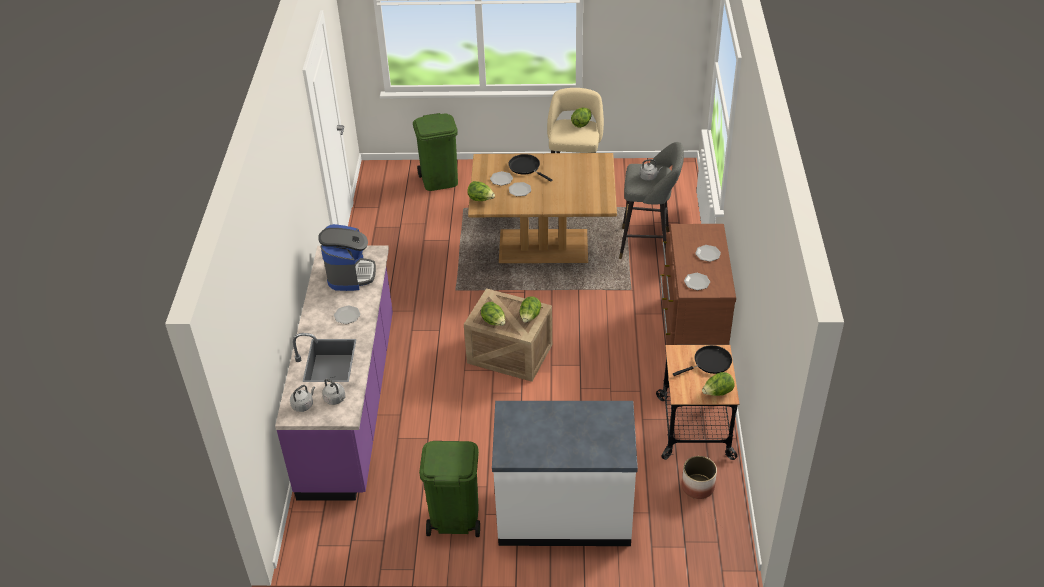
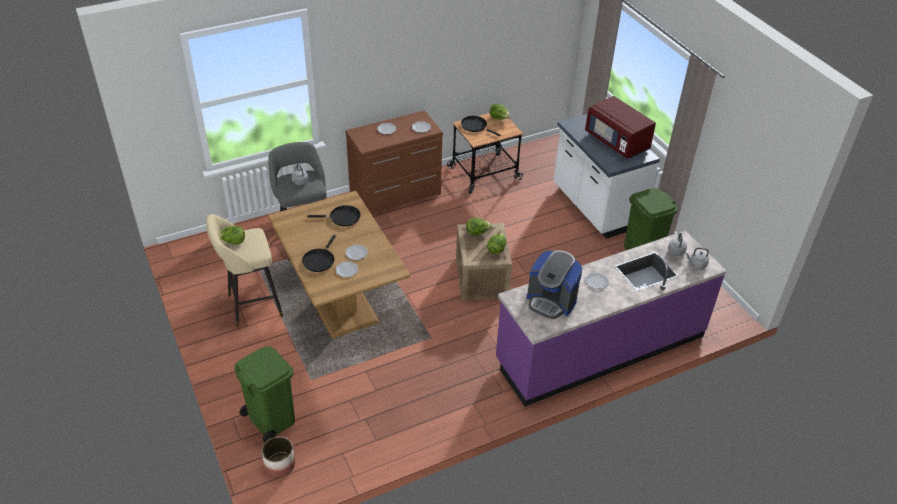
camera: 120 degrees left, 0 degrees up
(350, 274) = (551, 301): coffee machine -> coffee machine turned 120 degrees counterclockwise
(481, 199) = (384, 273): lettuce -> none
(552, 440) = (617, 142): none -> red microwave
(577, 194) = (342, 217): none -> black frying pan
(697, 486) = (530, 162): planter -> planter (279, 464)

